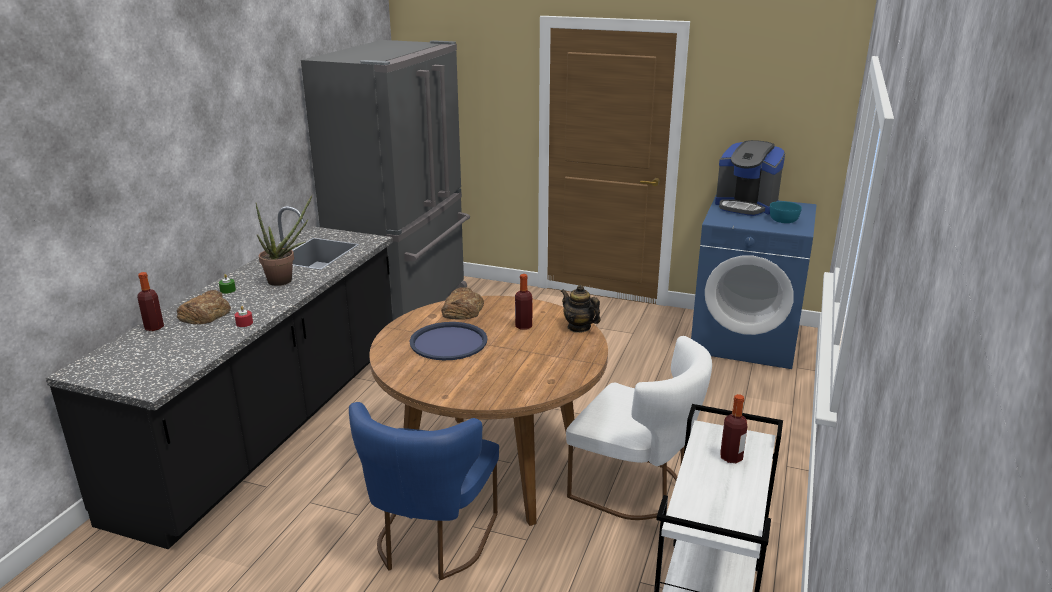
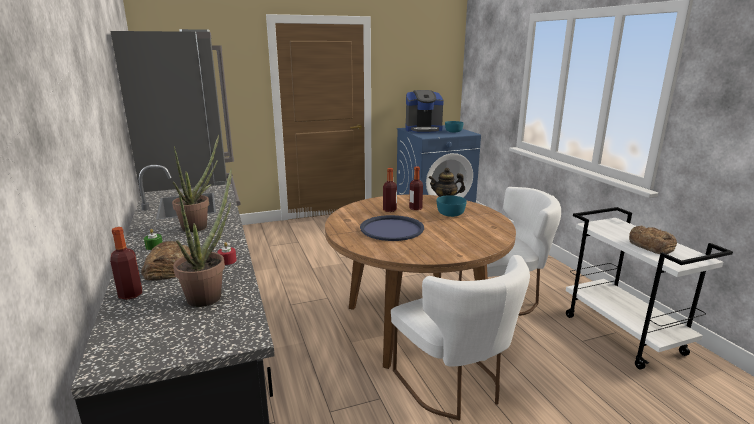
camera: 40 degrees left, 5 degrees down
(188, 348) = (210, 295): none -> potted plant
(430, 543) = (455, 386): blue chair -> white chair
(462, 310) = (359, 211): bread -> bread (651, 245)
(545, 347) = (451, 213): none -> turquoise bowl
(731, 457) = (625, 231): bottle -> bottle (389, 210)

